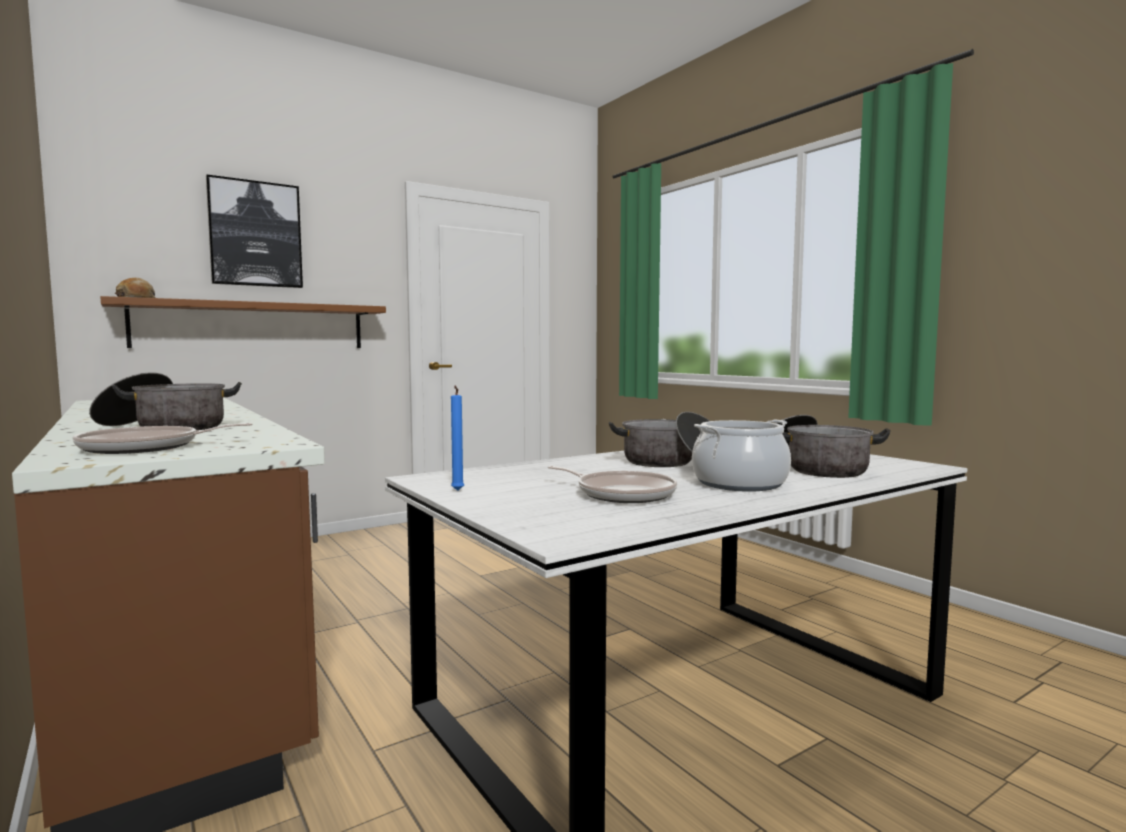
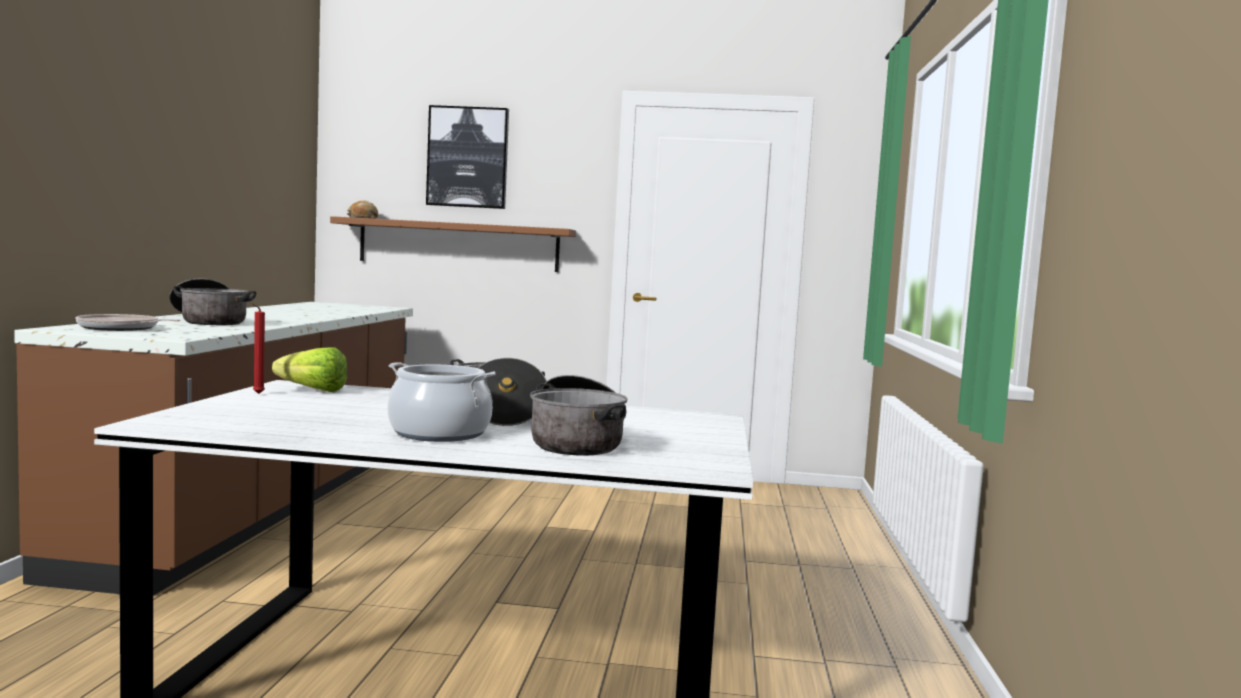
camera: 40 degrees right, 0 degrees up
(457, 491) = (256, 394): blue candle -> red candle
(471, 478) = (308, 390): none -> lettuce
(621, 494) = (323, 417): frying pan -> none

